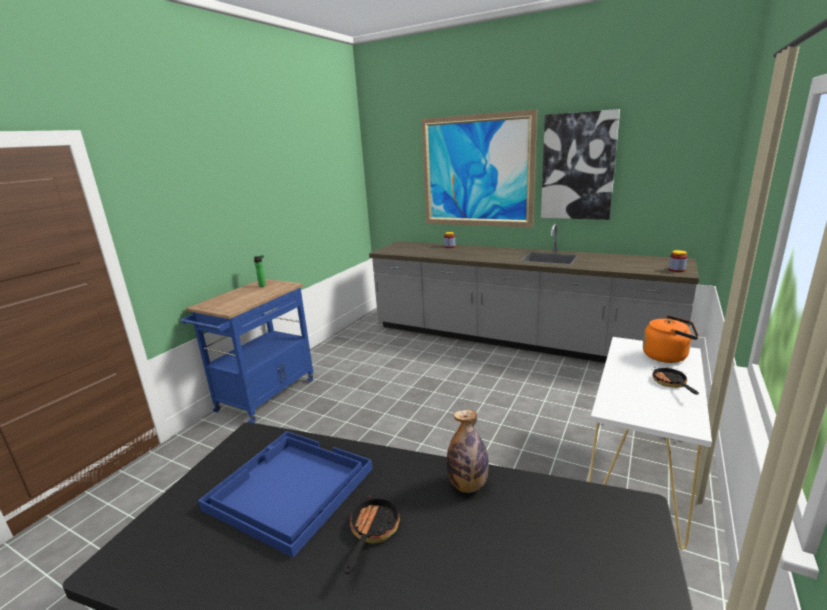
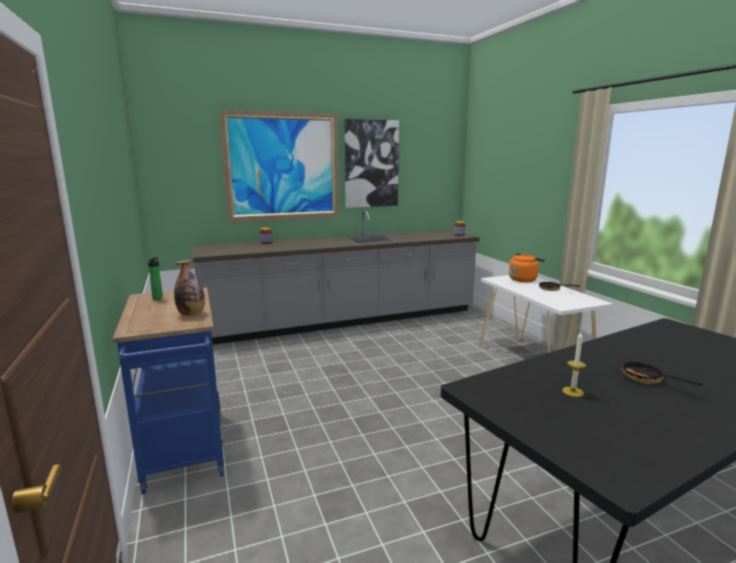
camera: 50 degrees left, 5 degrees down
(288, 489) = (573, 392): blue tray -> candle
(468, 485) = (620, 346): bottle -> bottle (191, 314)

